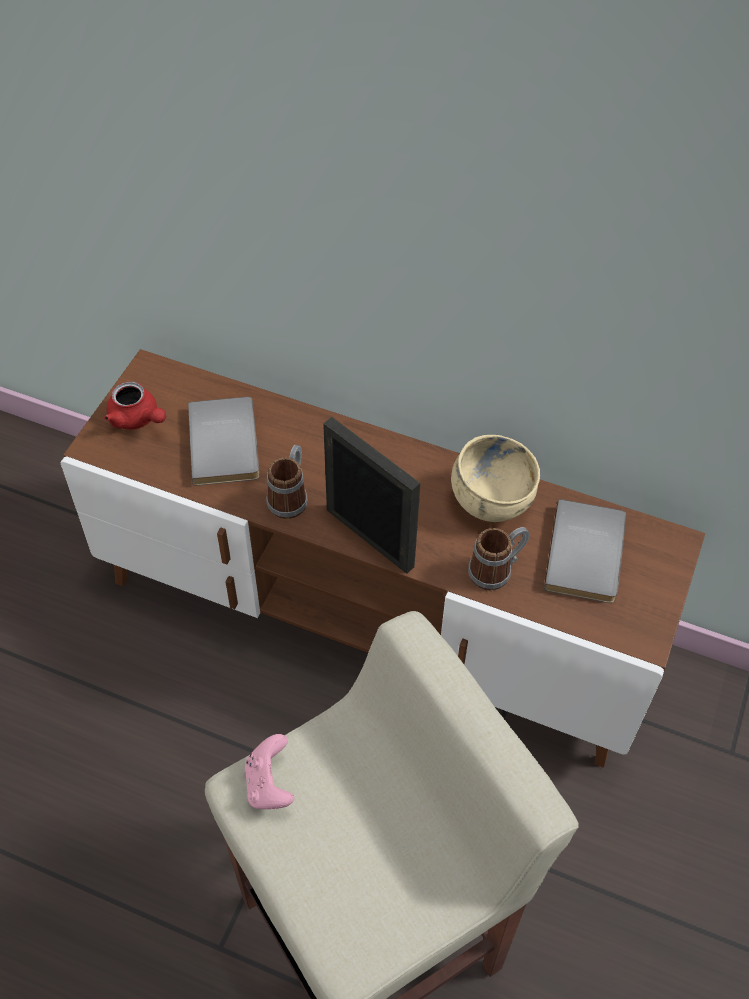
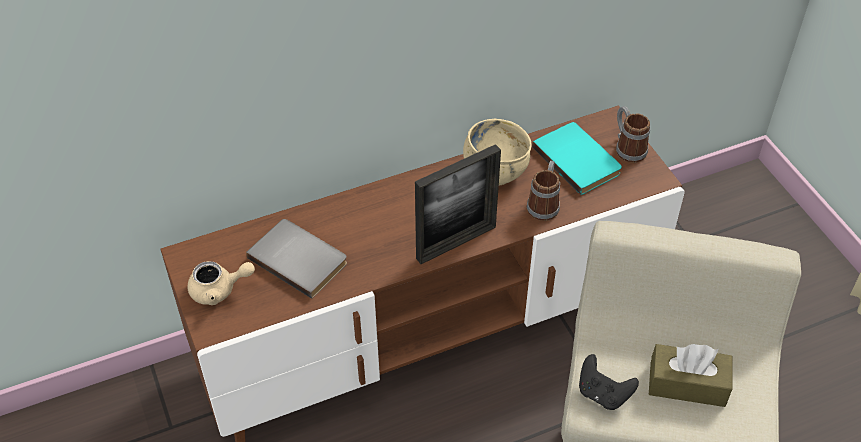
camera: 45 degrees left, 5 degrees down
(137, 419) = (219, 290): red teapot -> beige teapot
(269, 784) = (603, 394): pink game controller -> black game controller
(290, 496) = (380, 257): mug -> mug (627, 148)
(356, 853) = (687, 384): none -> brown tissue box
(369, 538) = (456, 242): picture frame -> picture frame turned 150 degrees clockwise
(588, 554) = (578, 159): grey book -> turquoise book

